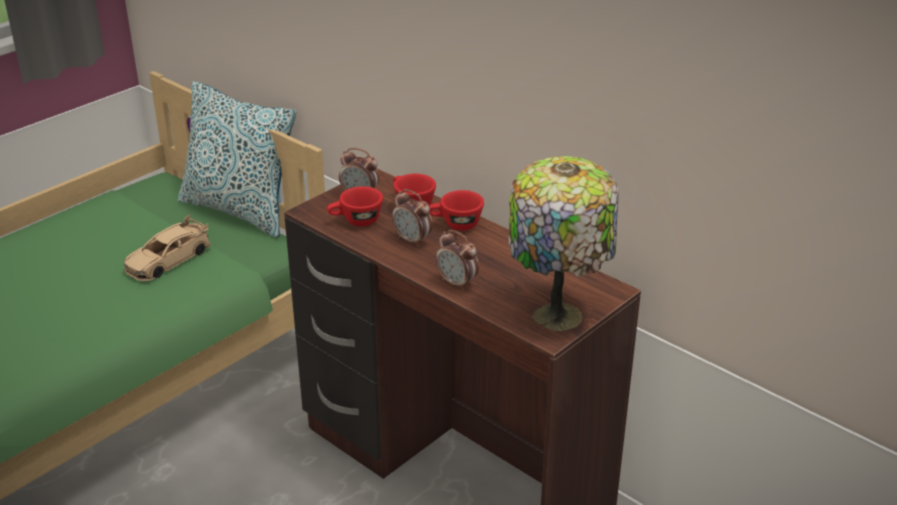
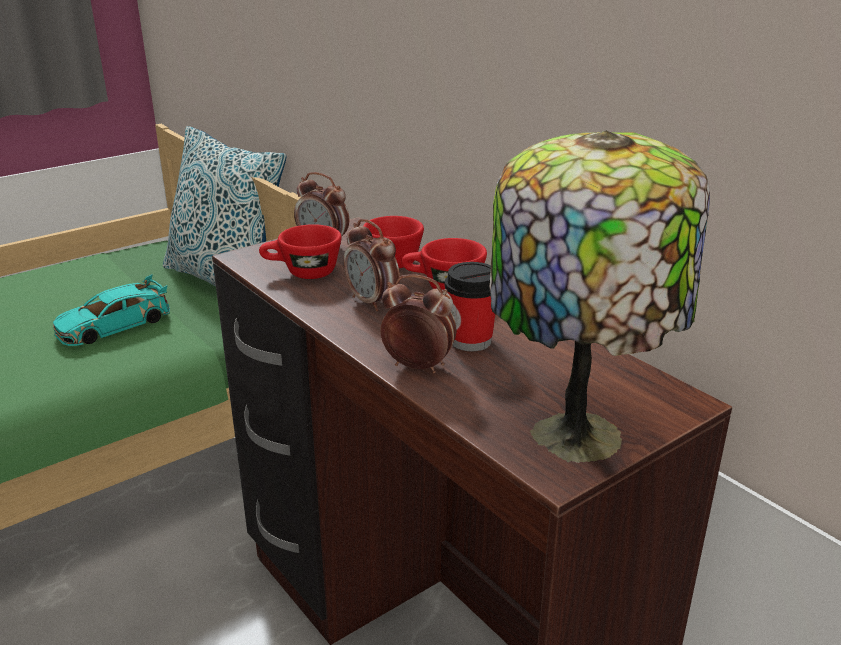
camera: 10 degrees right, 5 degrees down
(168, 260) = (114, 325): beige toy car -> turquoise toy car
(457, 283) = (418, 366): alarm clock -> alarm clock turned 150 degrees clockwise
(484, 263) = (470, 341): none -> cup

